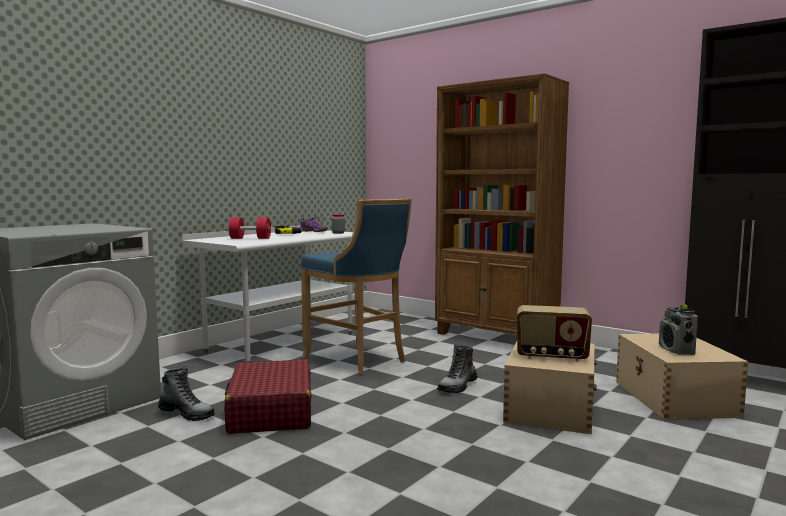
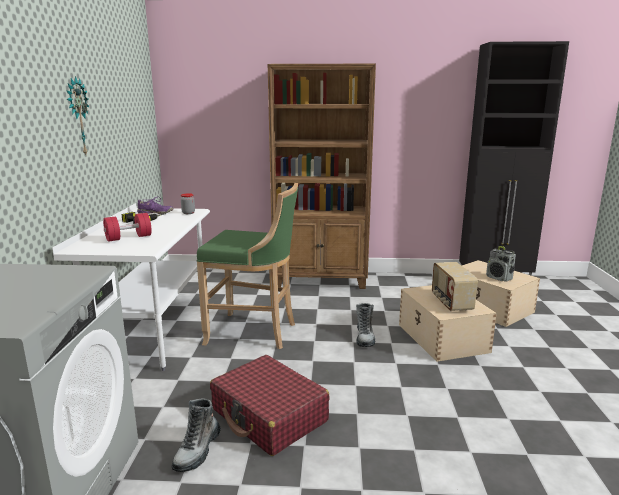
camera: 35 degrees left, 10 degrees up
(187, 414) = (197, 451): boot -> boot turned 120 degrees clockwise
(242, 135) = (77, 117): none -> wall clock
(358, 359) = (254, 333): blue stool -> green stool
(551, 356) = (451, 303): radio -> radio turned 105 degrees clockwise

